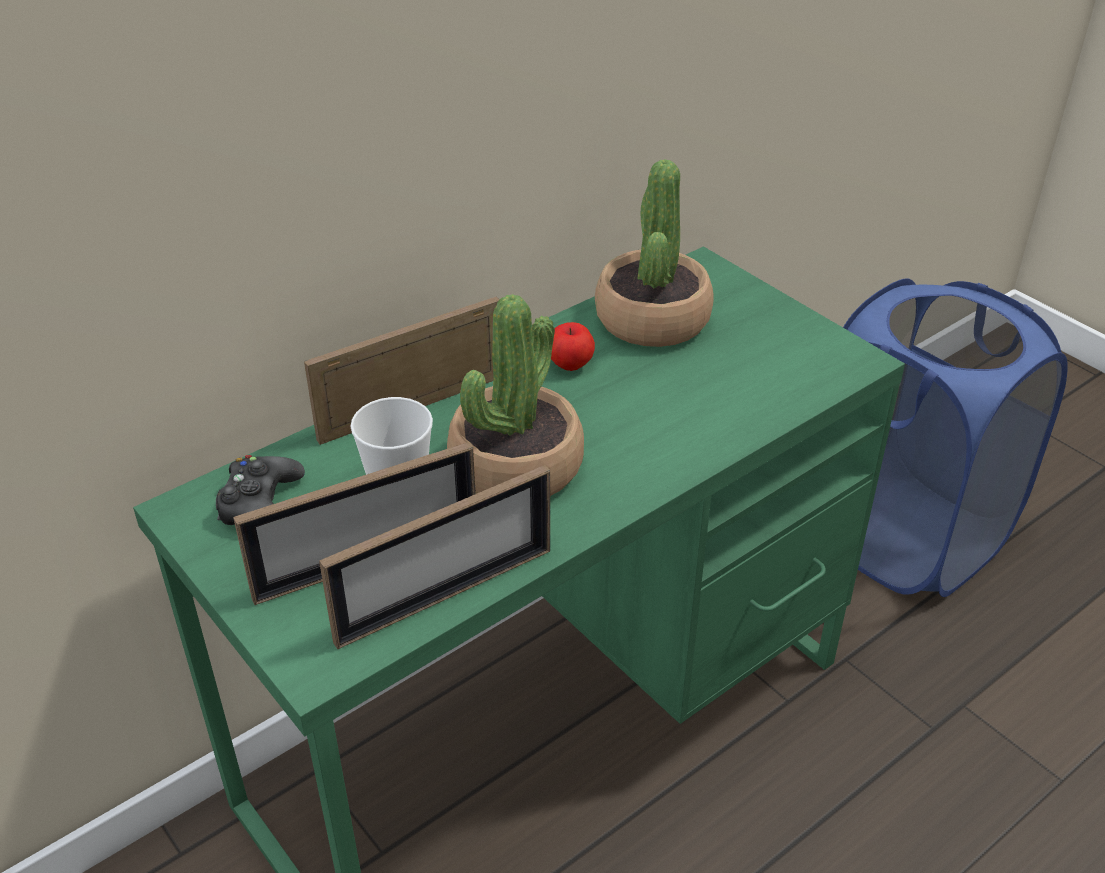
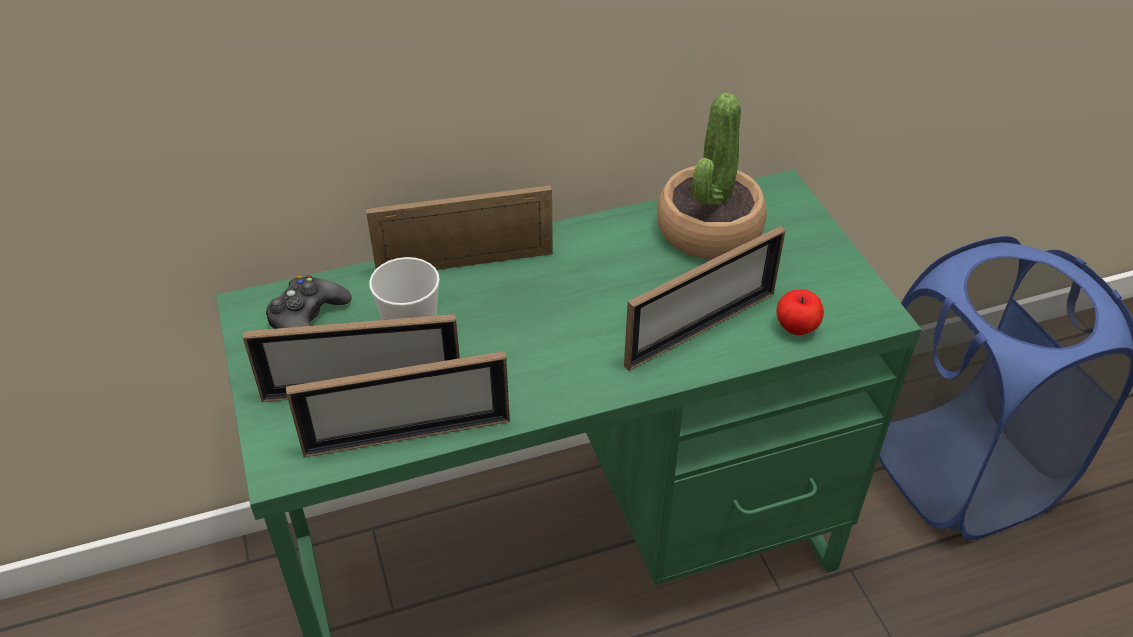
camera: 20 degrees right, 5 degrees up
(516, 465) = (521, 337): potted plant -> none
(570, 364) = (615, 255): apple -> apple (797, 327)
(697, 413) = (701, 329): none -> picture frame

